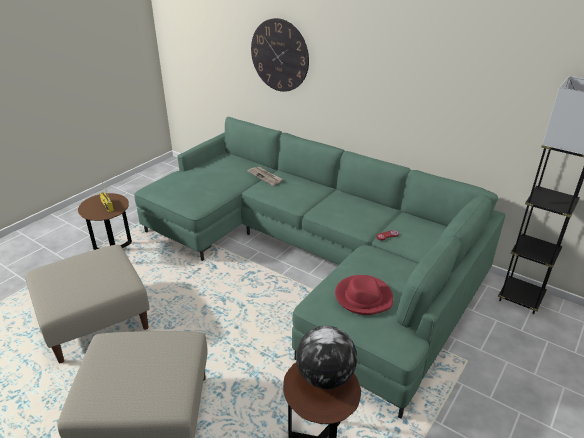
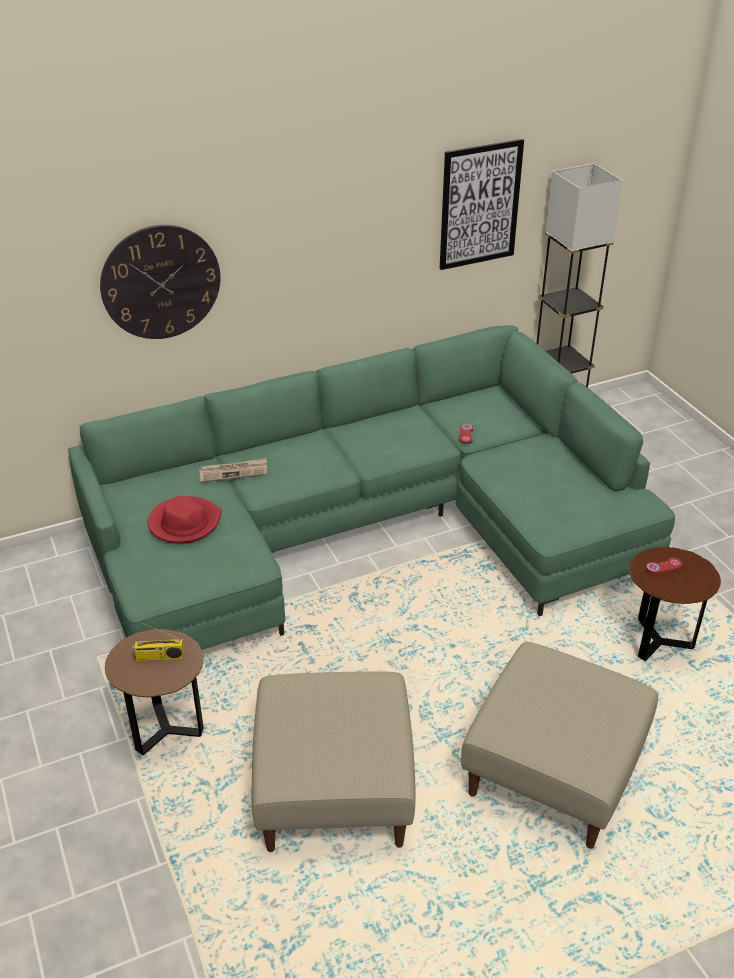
camera: 60 degrees left, 5 degrees up
(324, 377) = (663, 567): globe -> red game controller
(363, 297) = (562, 496): red hat -> red hat (184, 523)
(495, 83) = (480, 205): none -> picture

